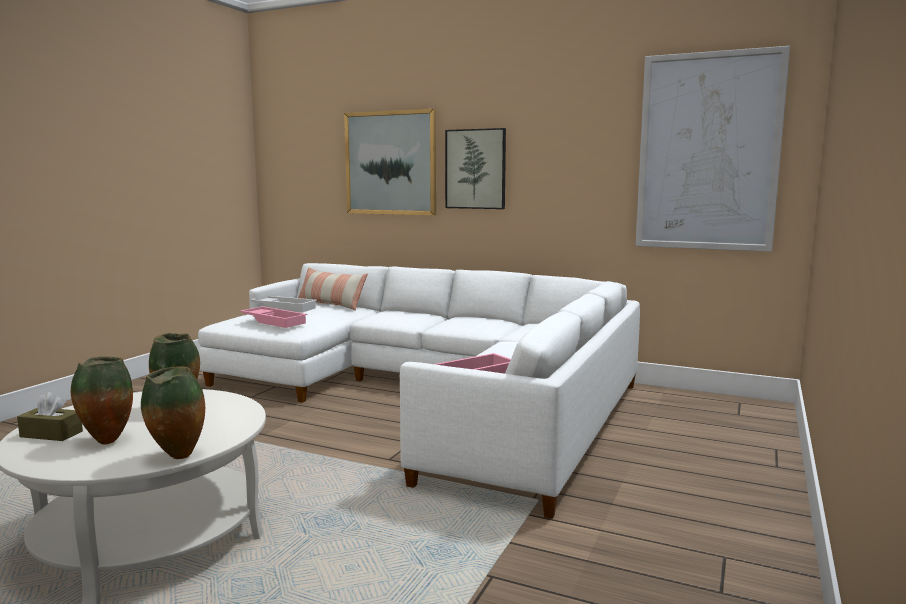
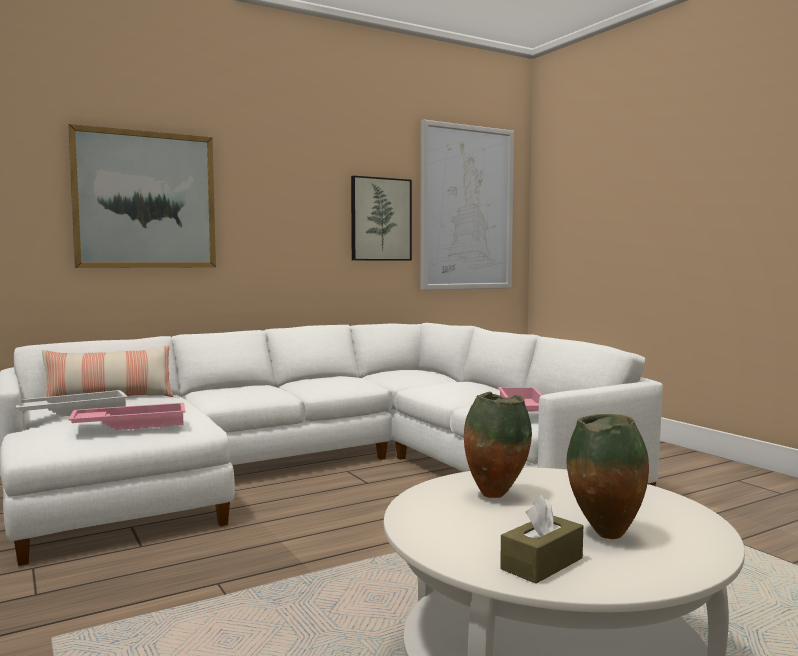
camera: 55 degrees left, 5 degrees down
(177, 457) = (692, 511): vase -> none
(475, 169) = (263, 213): picture -> picture (380, 219)

